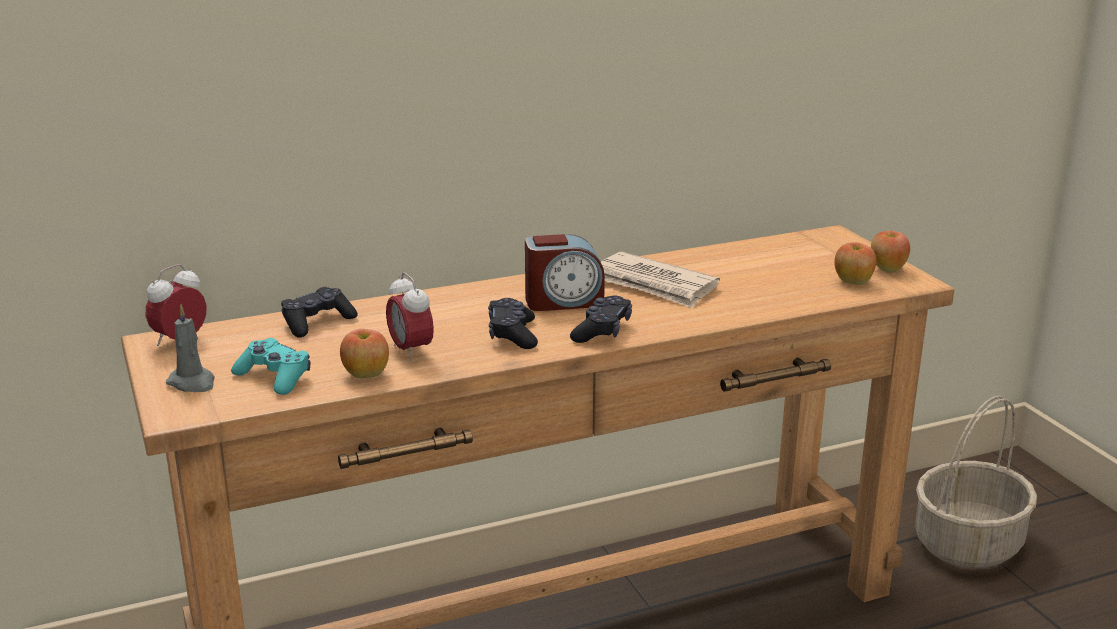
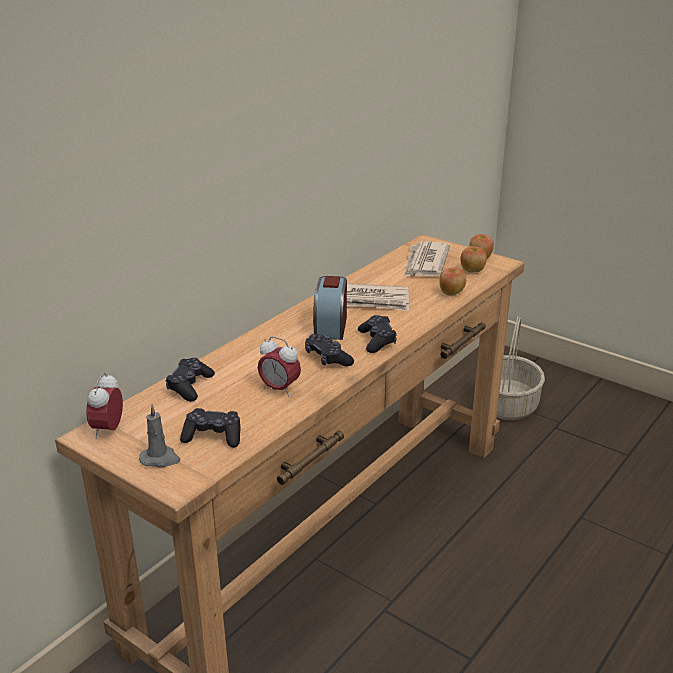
camera: 30 degrees left, 5 degrees up
(274, 377) = (213, 436): turquoise game controller -> black game controller
(366, 375) = (271, 415): apple -> apple (451, 293)
(563, 301) = (330, 326): alarm clock -> alarm clock turned 135 degrees clockwise
(795, 259) = (425, 263): none -> newspaper

